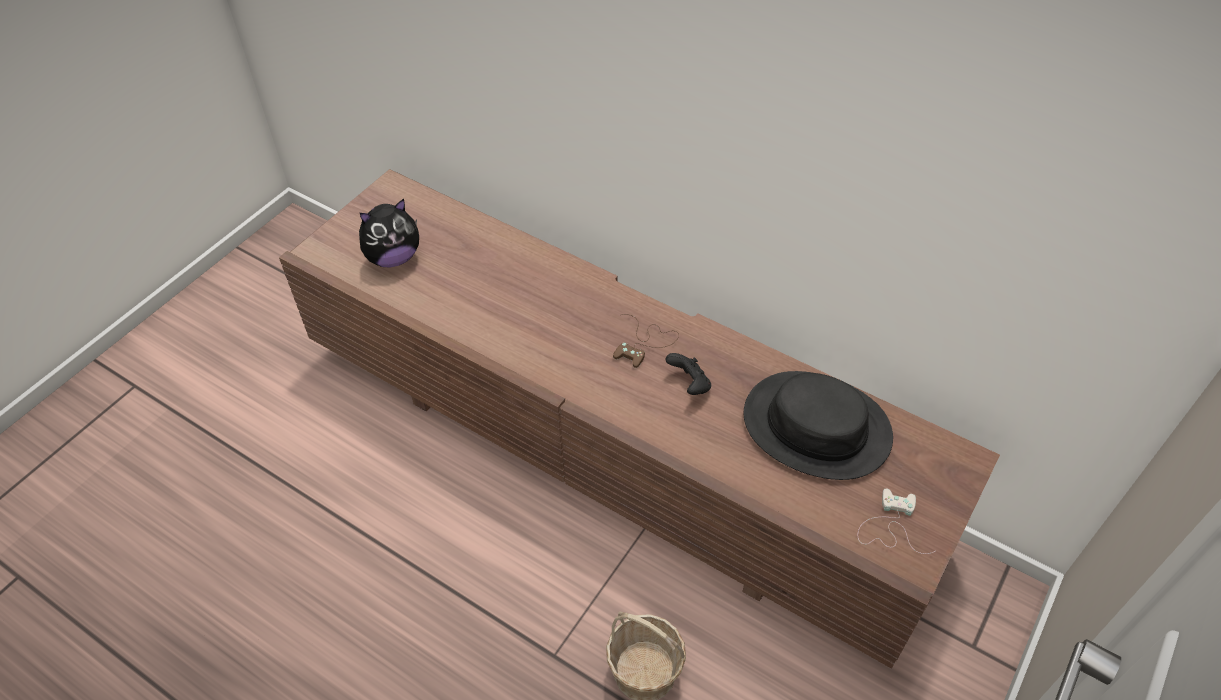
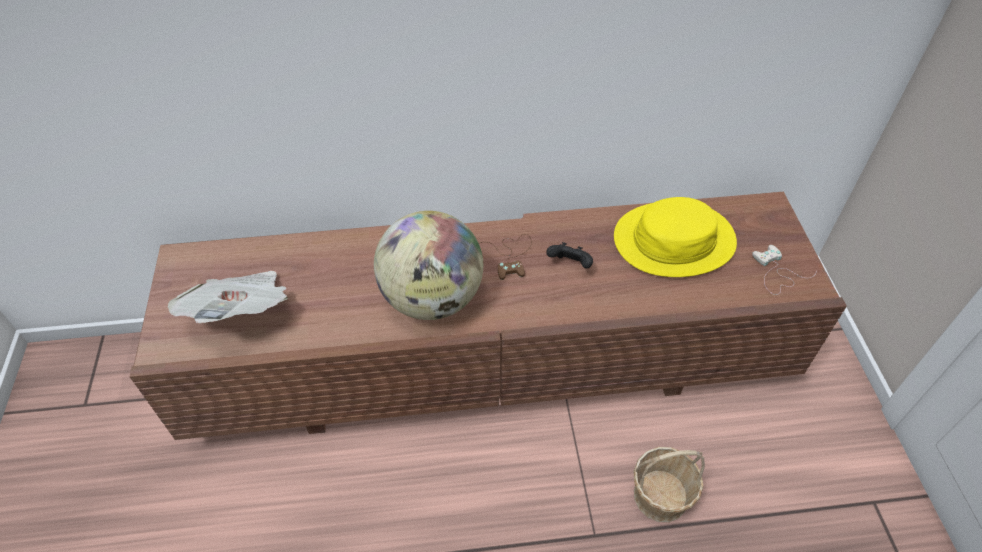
camera: 40 degrees left, 0 degrees up
(393, 257) = (242, 313): plush toy -> newspaper
(541, 338) = (432, 299): none -> globe
(816, 426) = (673, 240): black hat -> yellow hat

